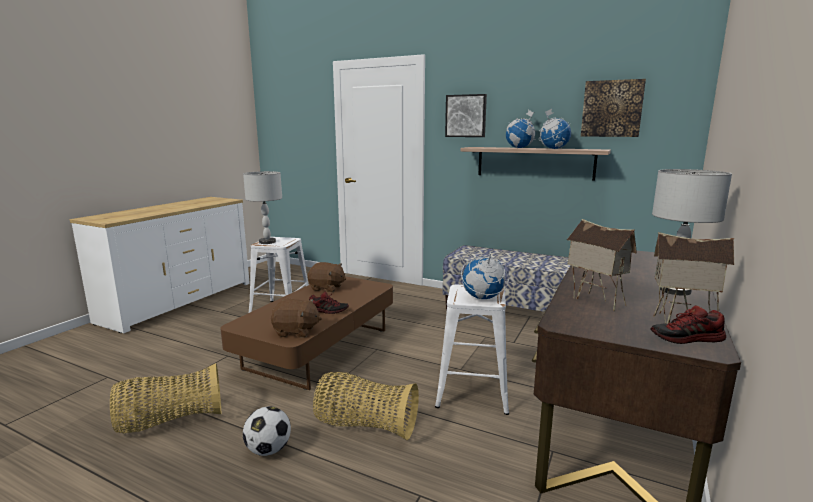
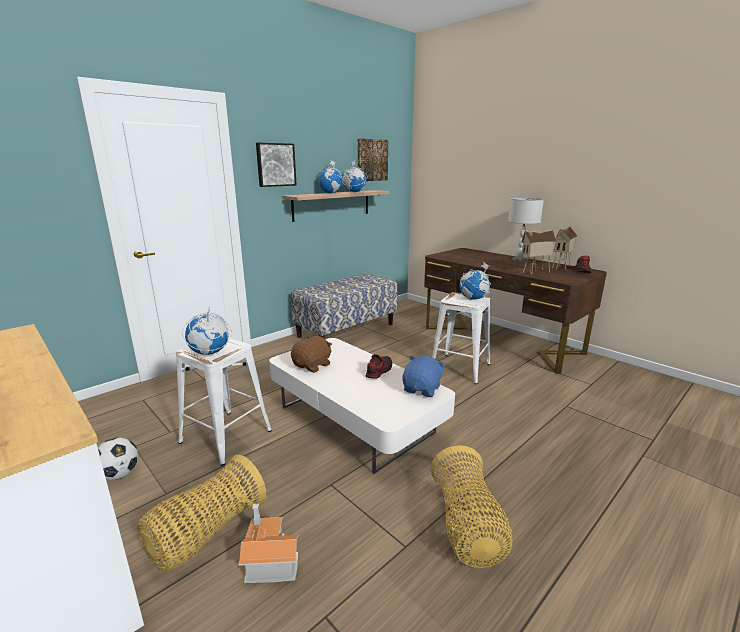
camera: 70 degrees left, 5 degrees up
(158, 351) = (268, 559): none -> toy house
(267, 242) = (209, 353): grey table lamp -> globe
(268, 450) = (521, 460): football -> football (119, 474)
(296, 331) = (422, 389): brown plush toy -> blue plush toy
(319, 349) = (355, 420): brown coffee table -> white coffee table
(365, 425) = (494, 413): basket -> basket (206, 533)

